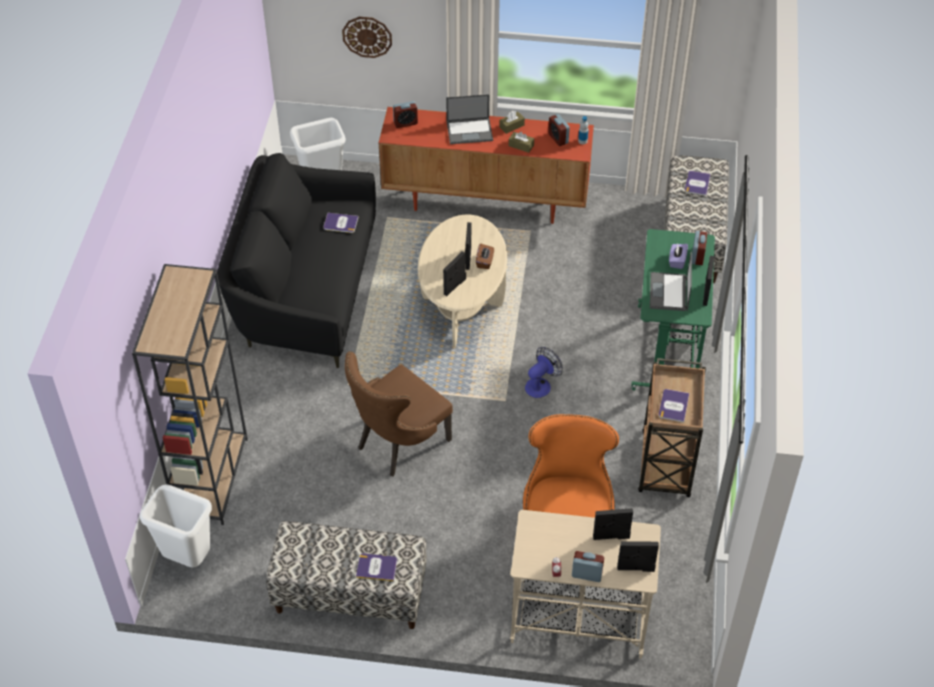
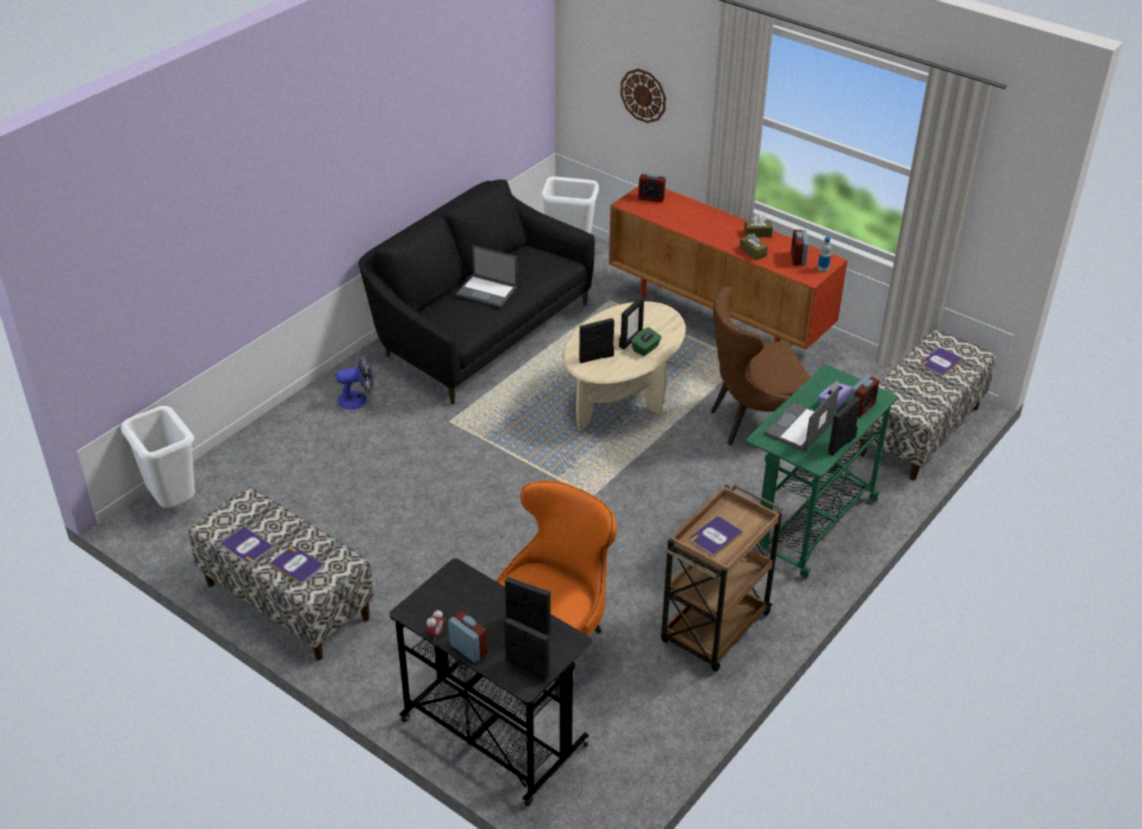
camera: 30 degrees right, 10 degrees down
(211, 478) = (256, 447): bookcase -> none
(340, 223) = (533, 269): book -> book (247, 546)
(399, 443) = (452, 490): brown chair -> brown chair (753, 422)
(470, 131) = (710, 224): laptop -> laptop (487, 291)
(485, 262) = (646, 349): brown tissue box -> green tissue box
(541, 385) = (641, 498): fan -> fan (358, 399)
(578, 618) = (493, 733): beige desk -> black desk

